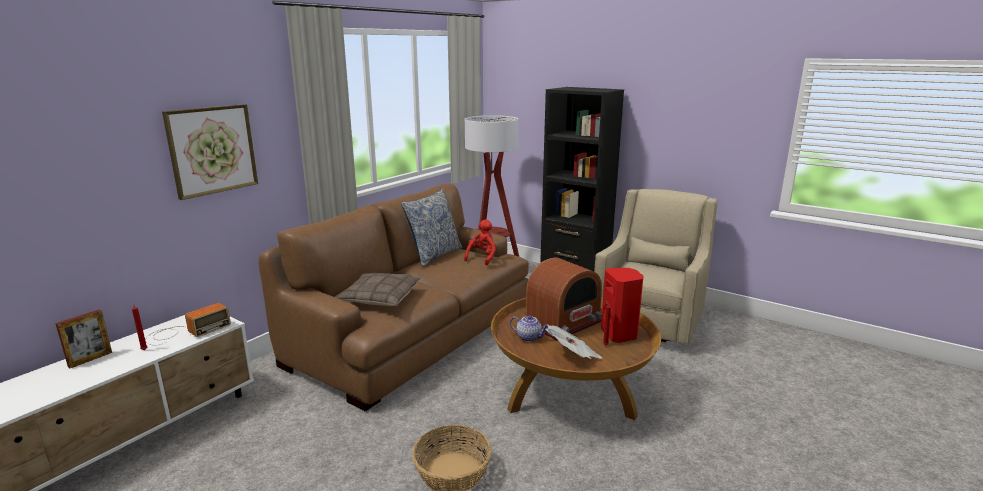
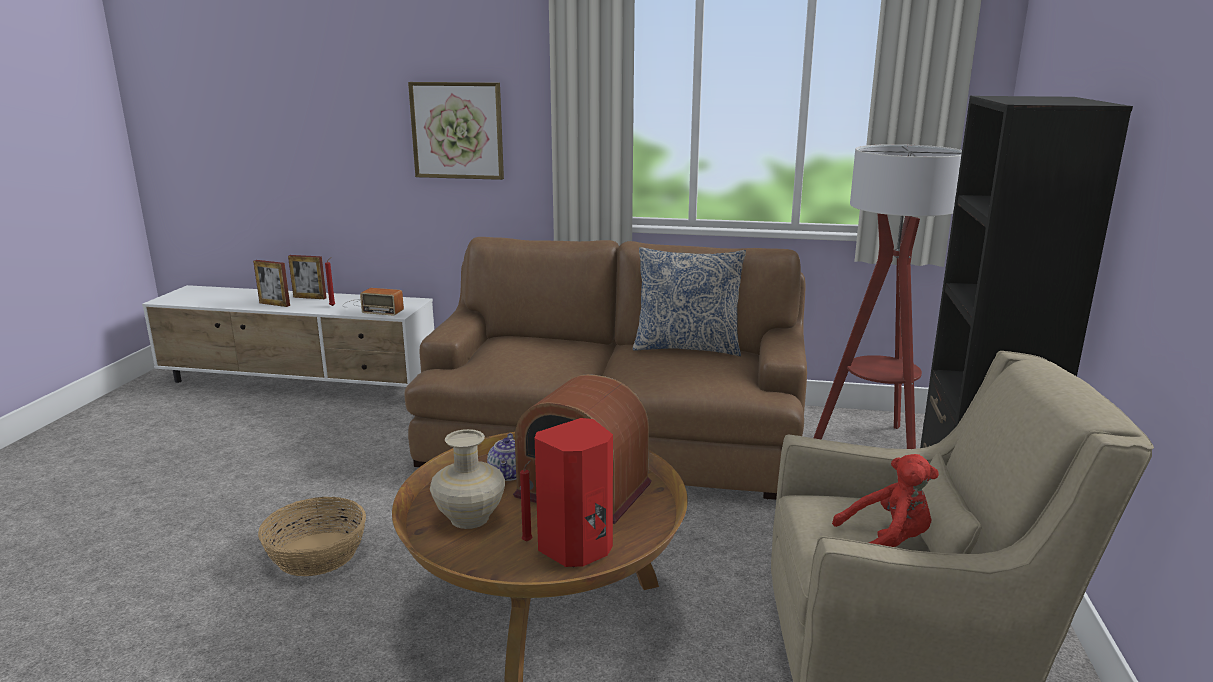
camera: 65 degrees right, 0 degrees up
(75, 380) = (274, 304): none -> picture frame
(379, 297) = (515, 353): pillow -> none
(482, 258) = (720, 376): red plush toy -> red plush toy (886, 543)
(573, 356) = (470, 518): newspaper -> beige vase

